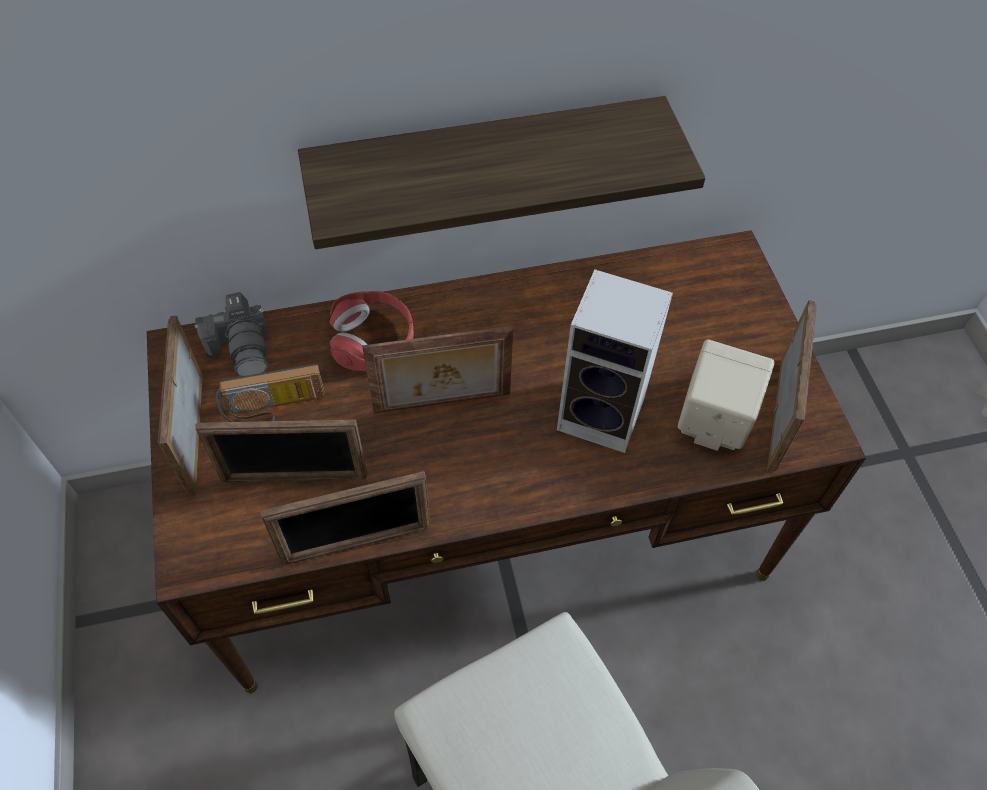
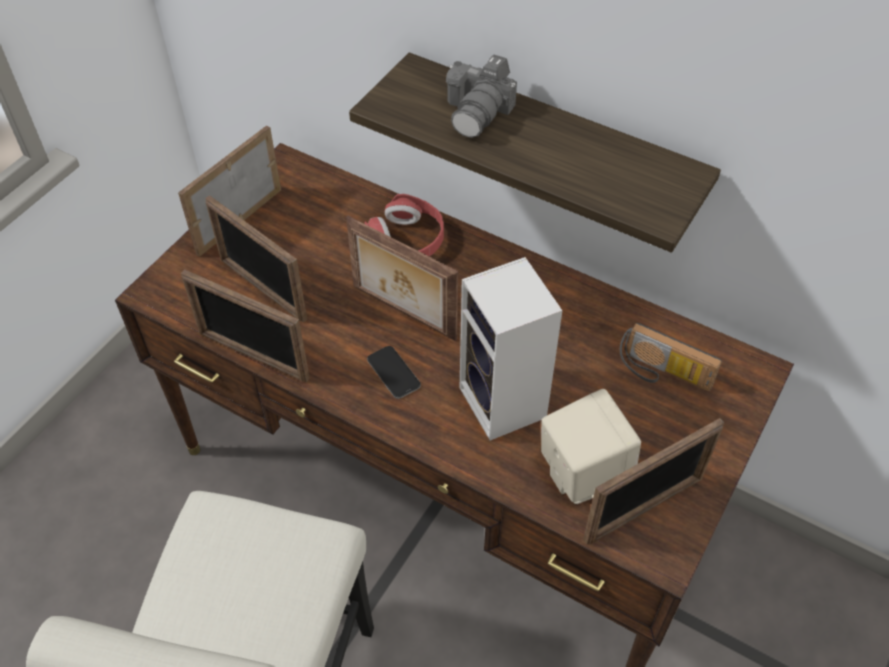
camera: 45 degrees right, 5 degrees down
(242, 346) = (322, 189): camera -> camera (479, 111)
(274, 409) = (298, 240): radio -> radio (662, 374)
(492, 460) = (393, 373): none -> phone

